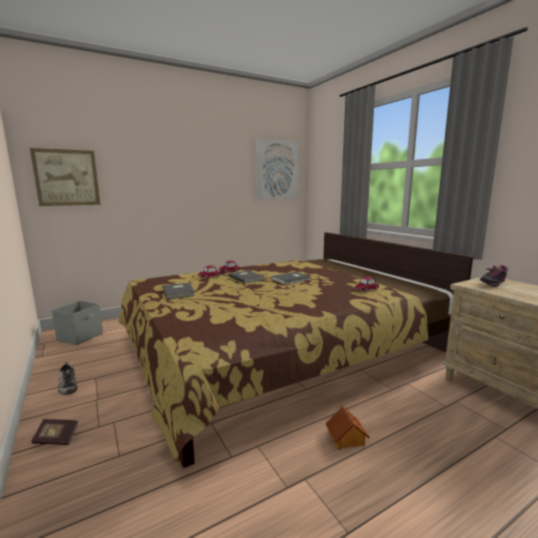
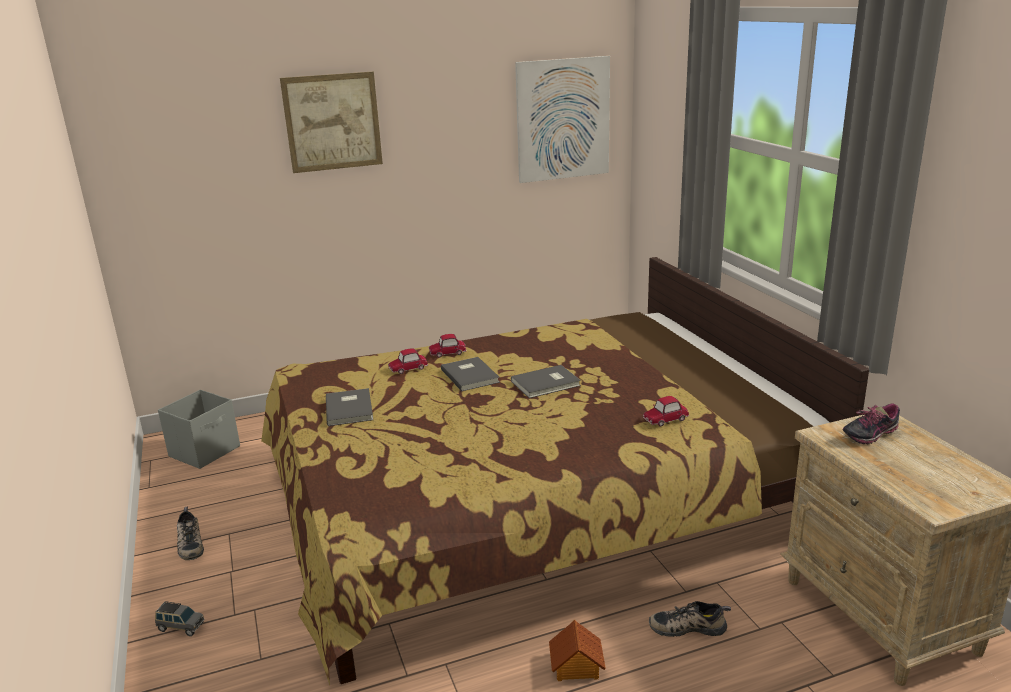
camera: 10 degrees right, 10 degrees up
(56, 438) = (180, 627): book -> grey toy car
(67, 177) = (166, 180): picture -> picture (332, 122)
(404, 408) = (688, 626): none -> shoe

